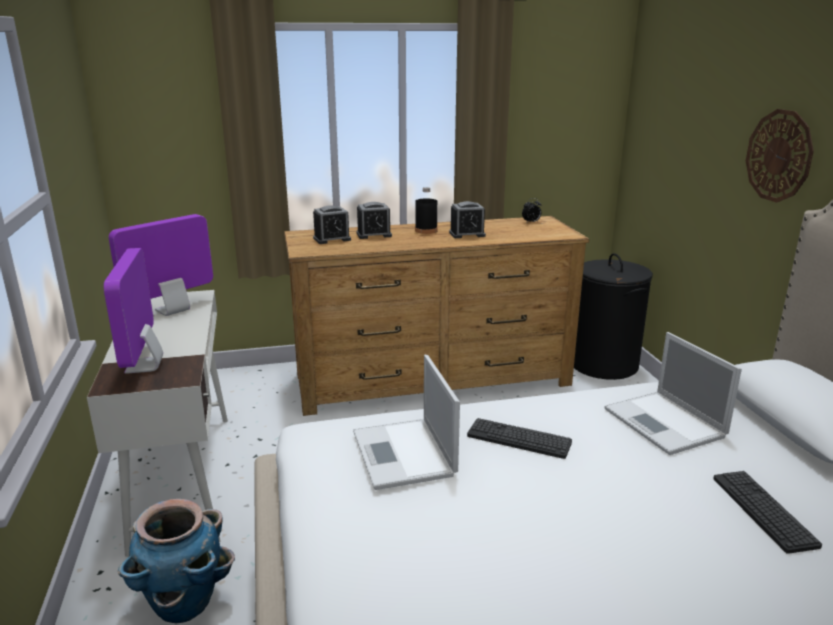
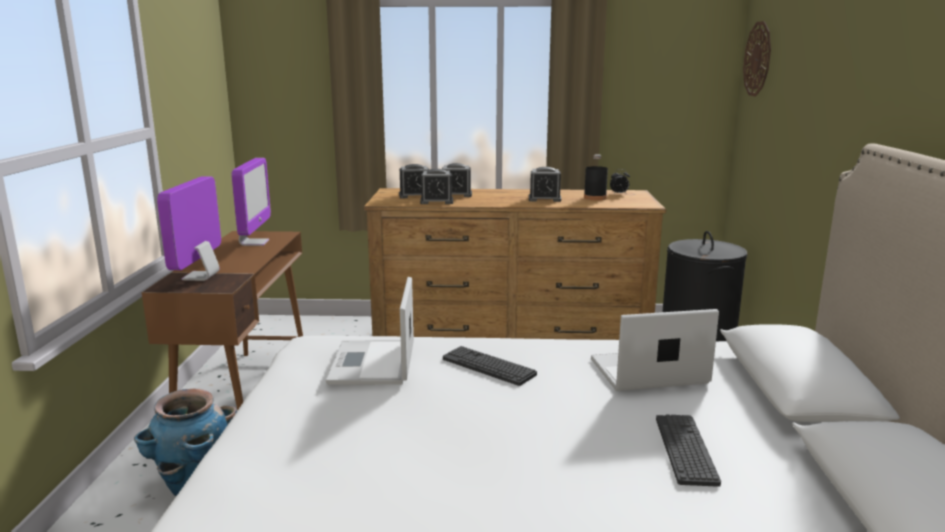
camera: 15 degrees right, 5 degrees down
(172, 310) = (254, 243): monitor -> monitor turned 120 degrees clockwise
(183, 477) = (246, 393): white desk -> brown desk
(362, 245) = (436, 201): none -> alarm clock
(426, 230) = (508, 194): black bottle -> black bottle (595, 198)
(666, 423) = (646, 372): laptop -> laptop turned 90 degrees clockwise
(779, 156) = (840, 119): wall clock -> wall clock (758, 59)

